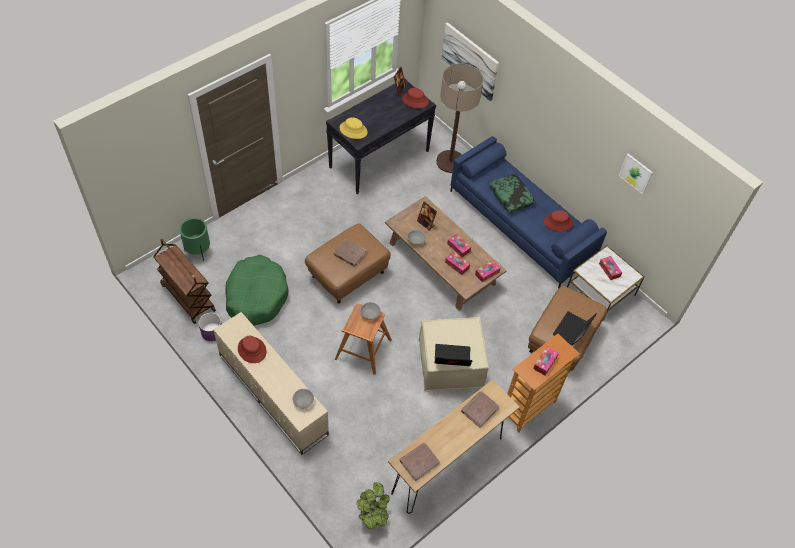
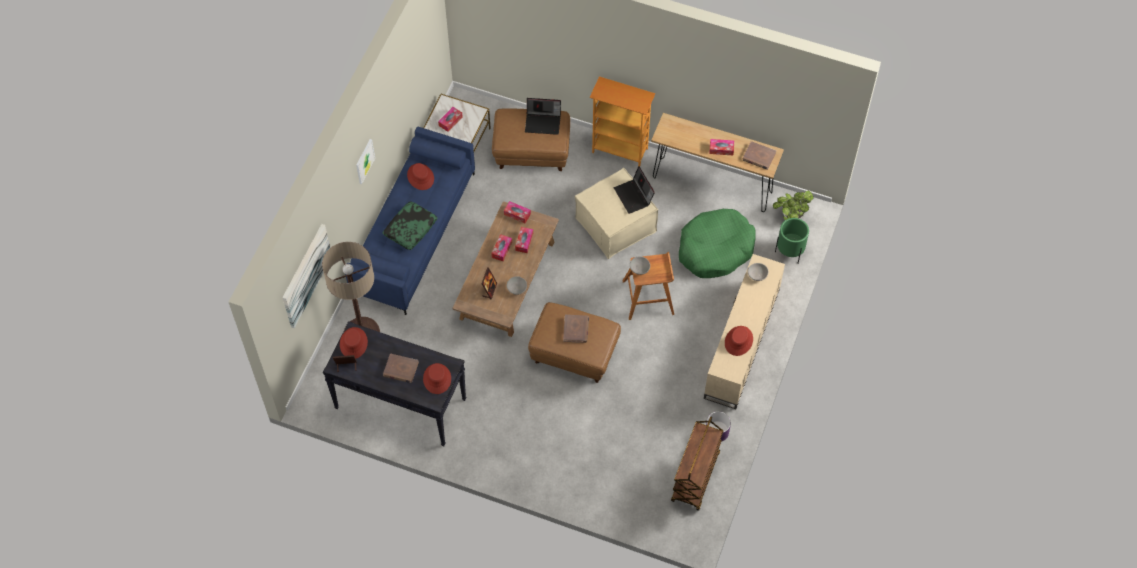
camera: 115 degrees left, 5 degrees up
(198, 252) = (637, 504): green planter -> green planter (790, 252)
(256, 296) = (652, 418): green dog bed -> green dog bed (715, 249)
(353, 130) = (437, 379): yellow hat -> red hat
(479, 409) = (685, 137): brown book -> brown book (400, 369)
(545, 362) = (625, 95): tissue box -> tissue box (721, 149)
(636, 173) = (407, 66): picture -> picture (364, 161)

